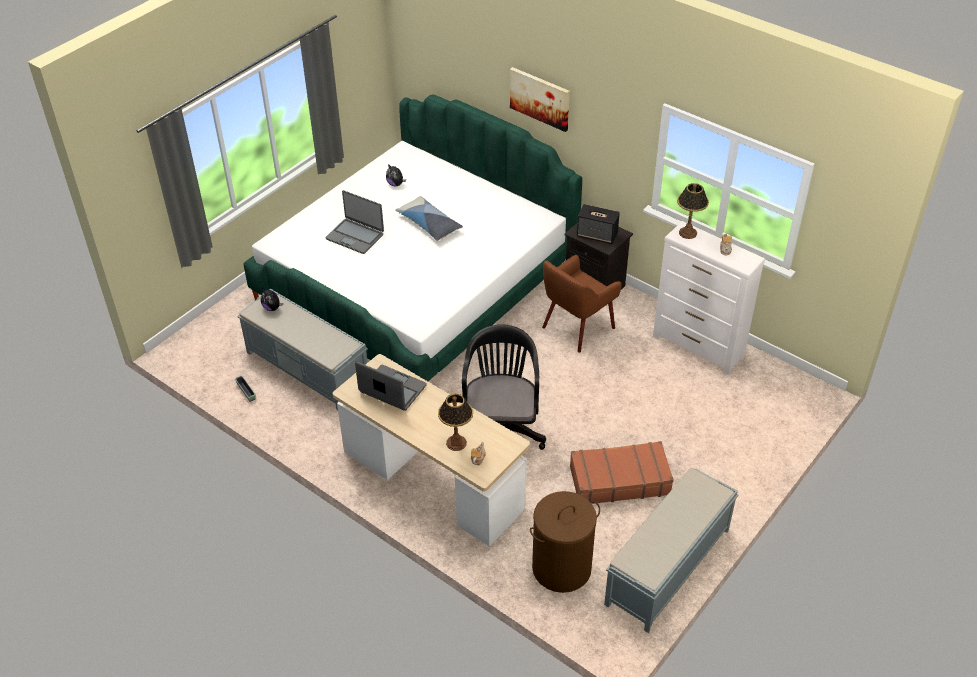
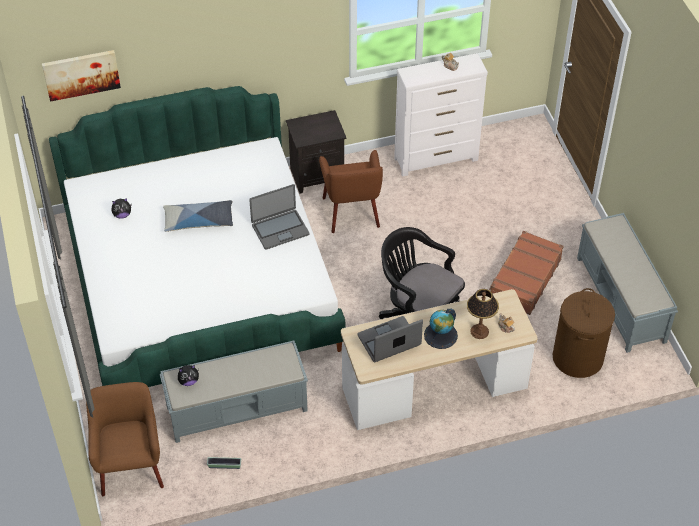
camera: 55 degrees left, 5 degrees up
(206, 341) = (131, 466): none -> brown armchair
(355, 236) = (165, 276): laptop -> laptop (280, 229)
(428, 419) = (440, 335): none -> globe
(540, 98) = (215, 51): picture -> picture (81, 74)
(597, 235) = (317, 130): speaker -> none
(688, 233) = (414, 73): table lamp -> none

